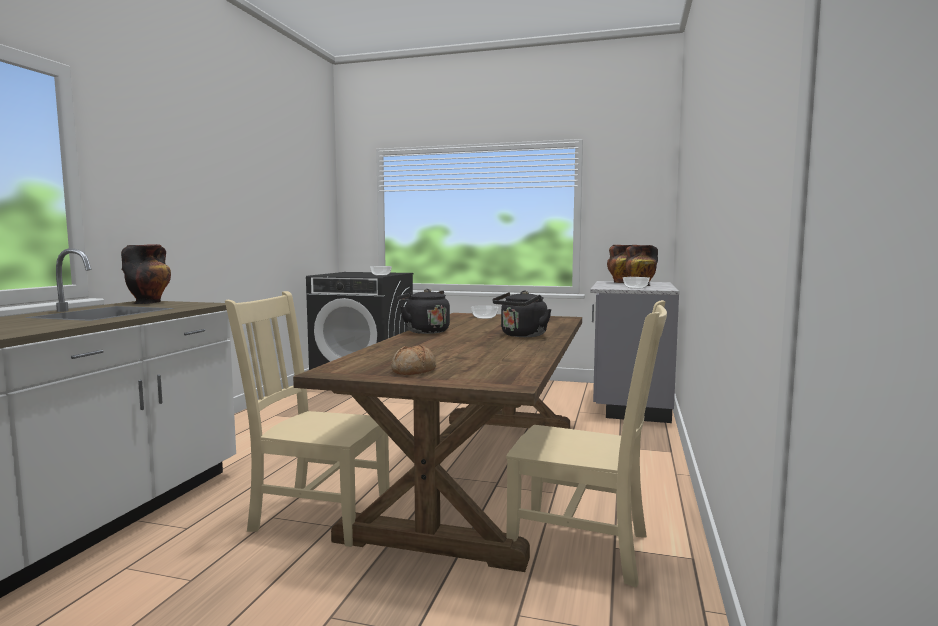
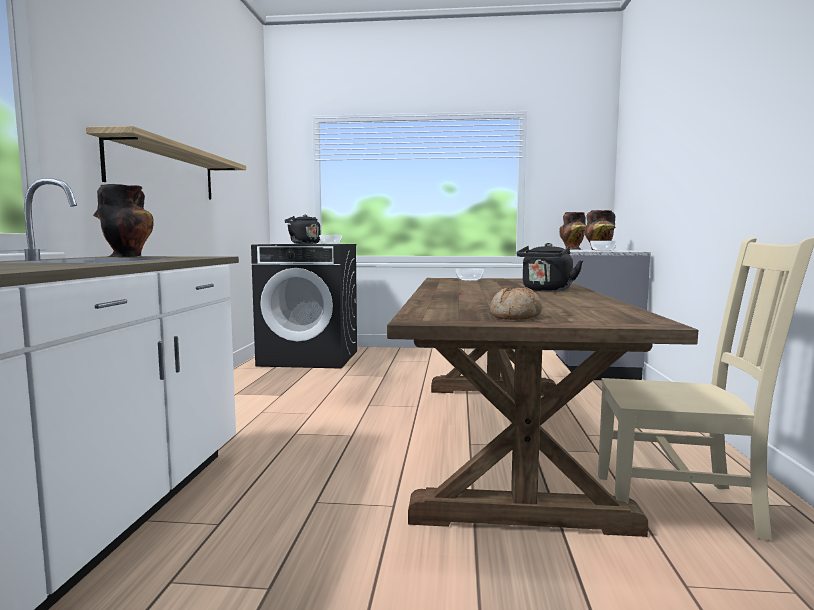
camera: 10 degrees left, 0 degrees up
(211, 218) = (164, 171): none -> shelf
(317, 516) = (367, 496): beige chair -> none
(425, 331) = (437, 289): black kettle -> black kettle (303, 243)

